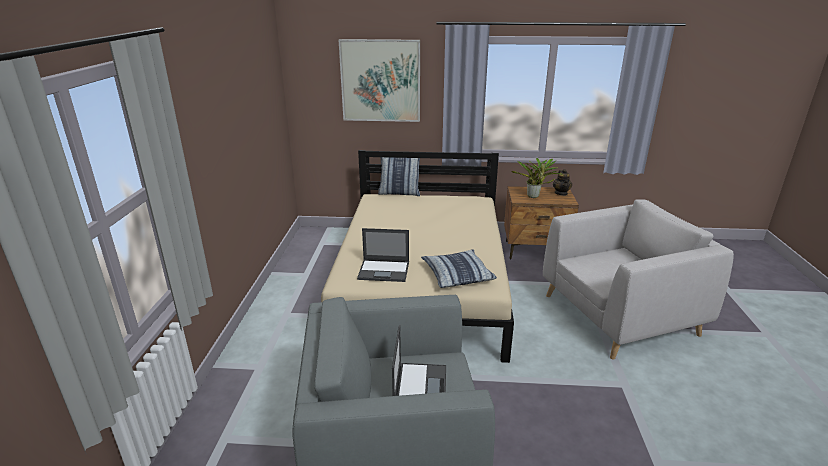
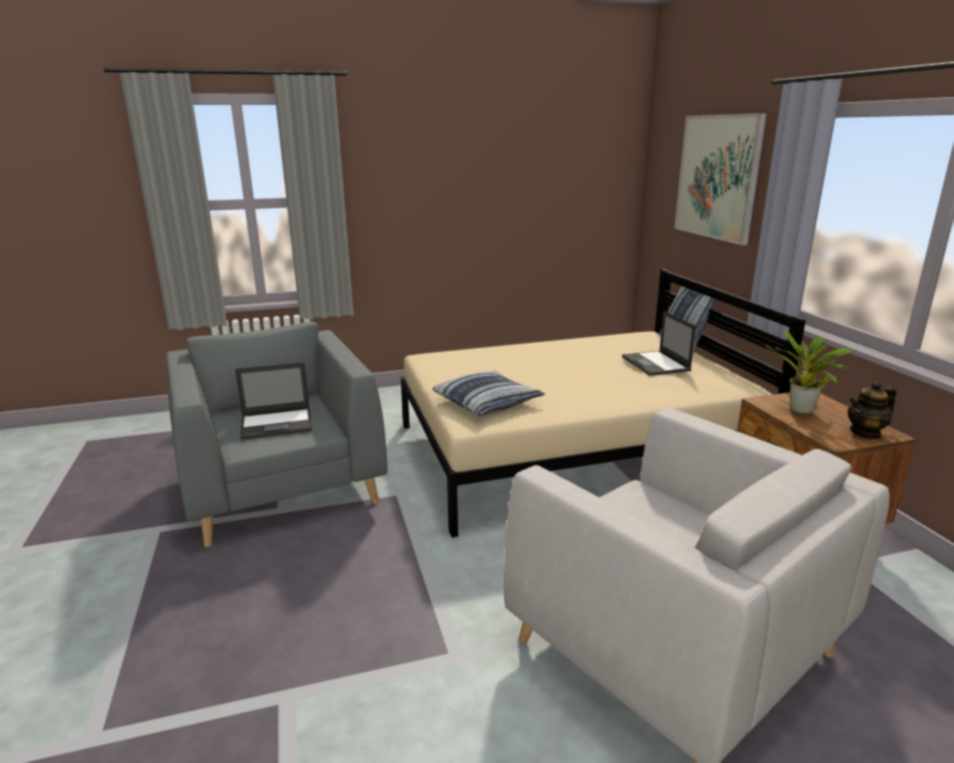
camera: 70 degrees right, 5 degrees down
(384, 270) = (464, 368): laptop -> laptop (656, 364)

